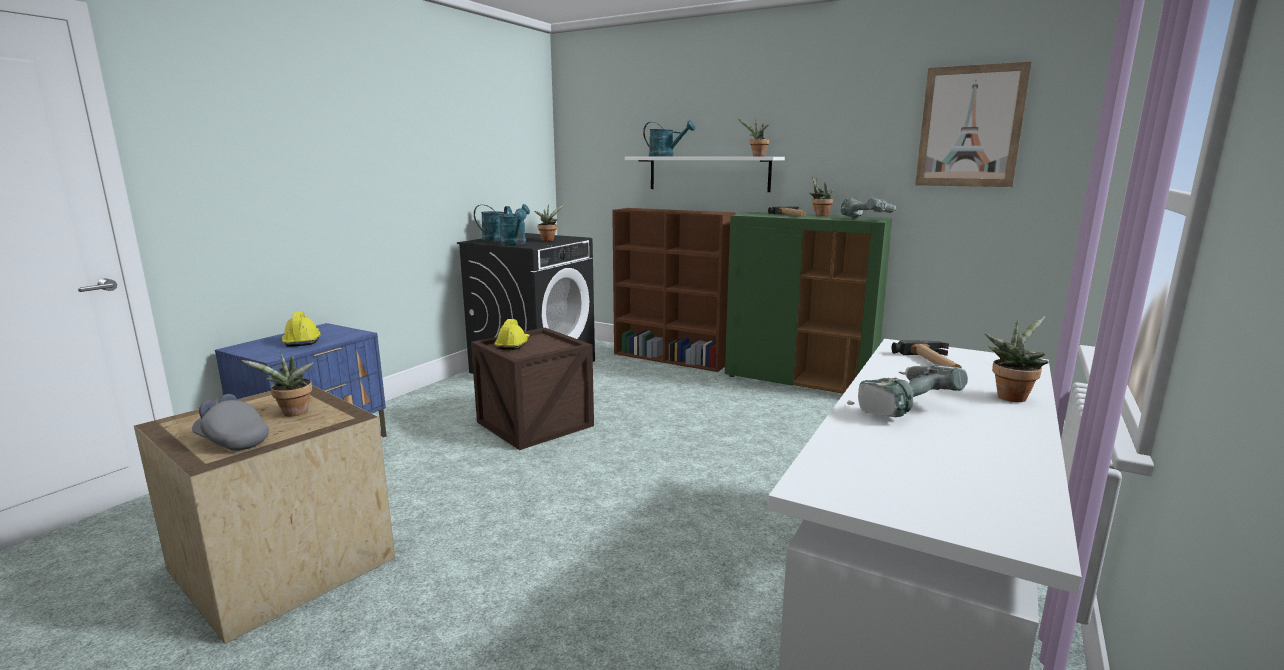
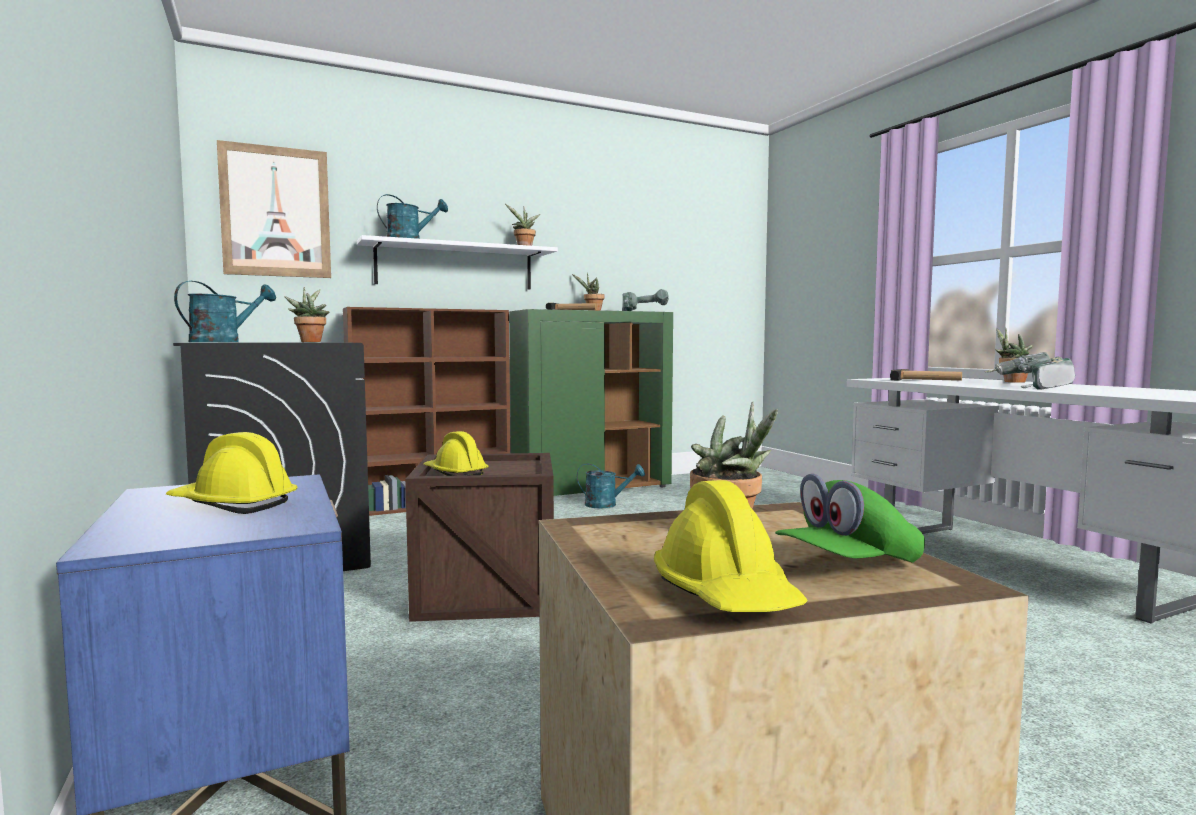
camera: 55 degrees left, 10 degrees down
(186, 428) = (726, 595): none -> yellow hard hat
(232, 441) = (848, 566): grey cap -> green cap
(515, 243) = (294, 342): turquoise watering can -> turquoise watering can (607, 505)
(970, 127) = (691, 236): picture -> picture (276, 212)

